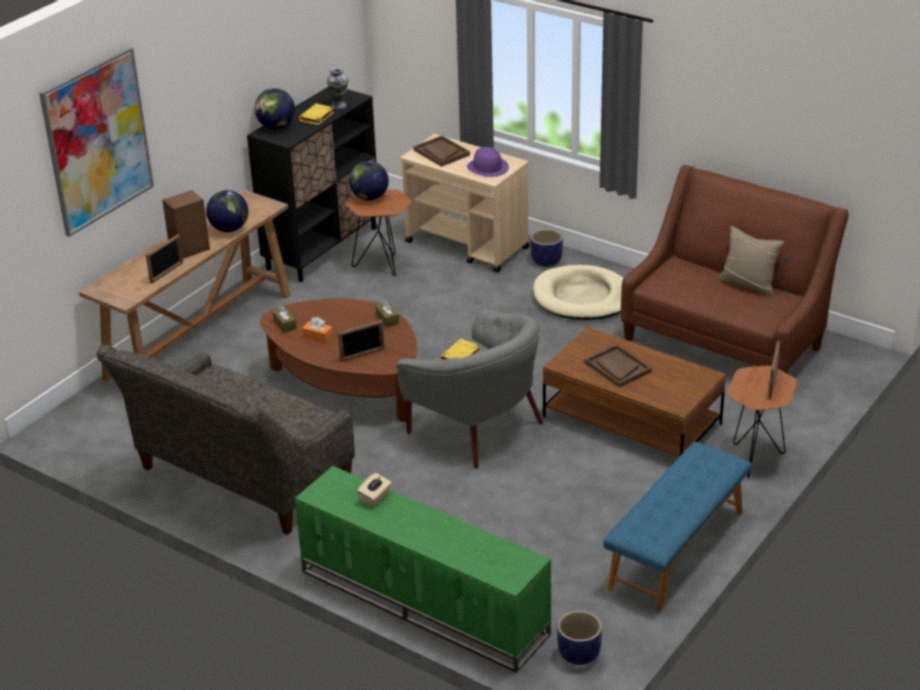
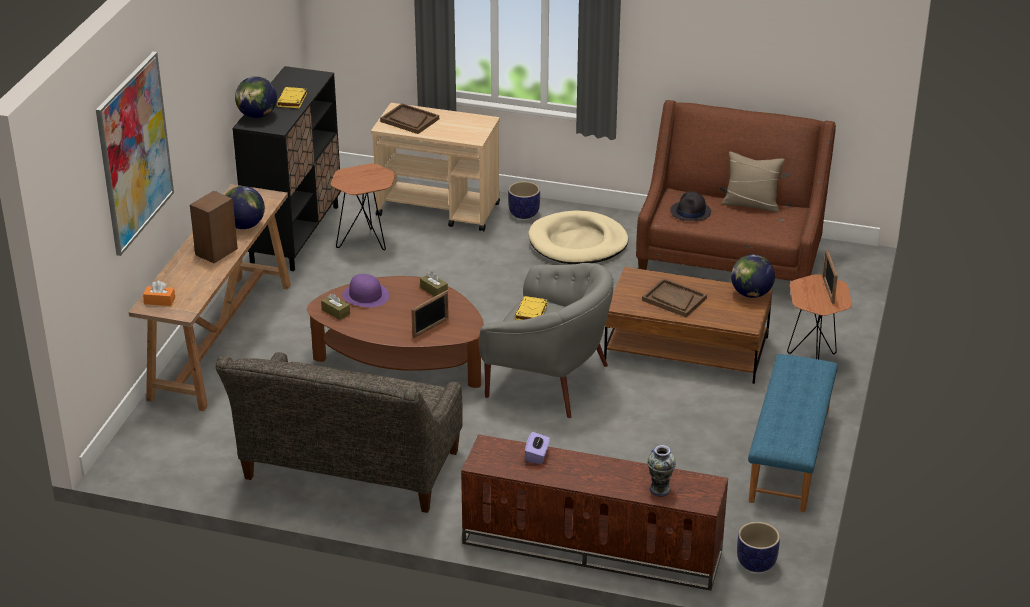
camera: 20 degrees left, 0 degrees up
(167, 273) = (209, 278): picture frame -> none
(318, 336) = (376, 318): orange tissue box -> orange tissue box (159, 301)
(339, 106) = (307, 86): vase -> vase (659, 490)
(370, 198) = (351, 175): globe -> globe (751, 294)
(375, 498) = (537, 455): beige tissue box -> purple tissue box
(421, 603) = (590, 548): green tv stand -> brown tv stand
(488, 167) = (464, 128): purple hat -> purple hat (366, 295)
(681, 282) = (690, 212): none -> black hat

